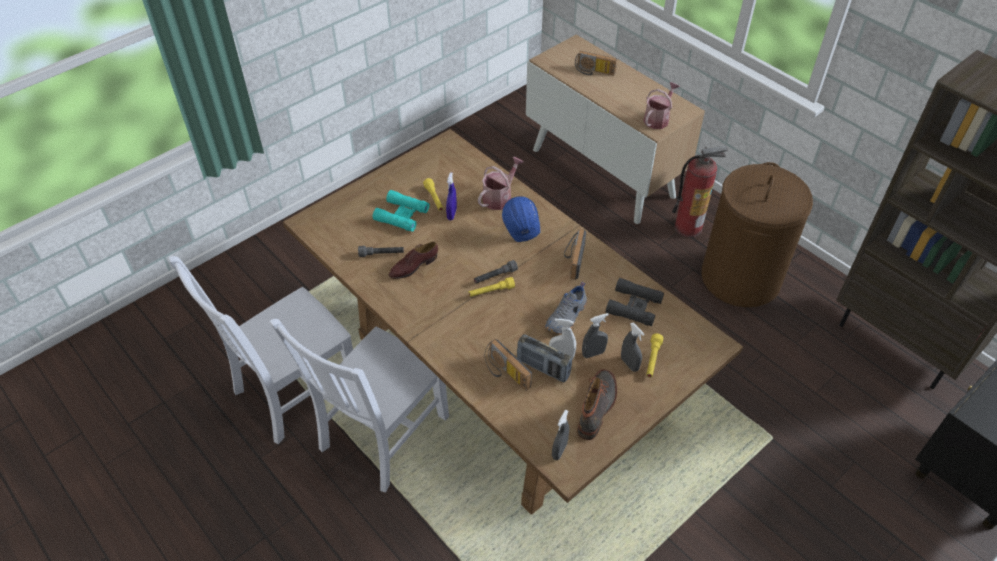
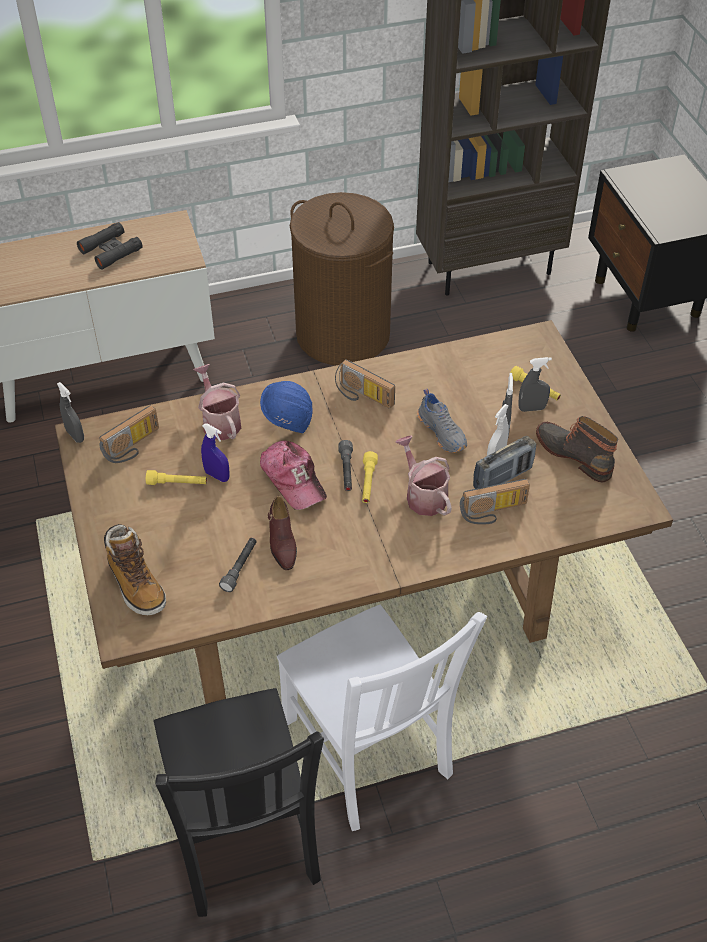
camera: 65 degrees left, 0 degrees up
(293, 391) = (243, 836): white chair -> black chair
(345, 213) = (136, 585): none -> boot
(401, 215) = (183, 525): turquoise binoculars -> none
(470, 252) = (293, 479): none -> cap
(559, 450) = (614, 504): grey spray bottle -> grey spray bottle (75, 435)
(593, 72) = (40, 266): radio -> radio (133, 447)
(634, 306) = (458, 374): black binoculars -> black binoculars (111, 250)
(658, 119) = (169, 249): watering can -> watering can (423, 495)
(688, 227) = (244, 341): fire extinguisher -> none

